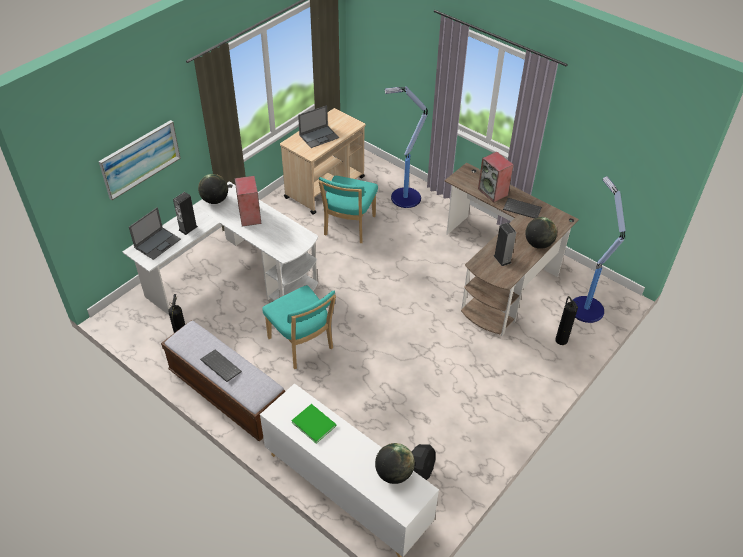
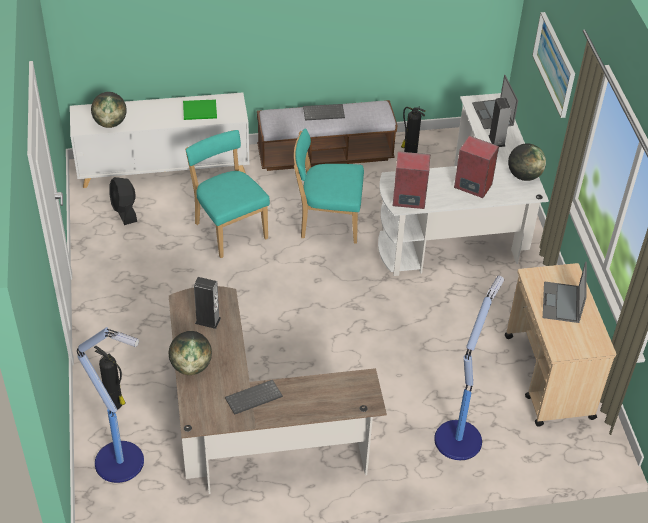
camera: 130 degrees right, 0 degrees up
(348, 227) = (455, 352): turquoise chair -> turquoise chair (229, 229)
(493, 192) = (308, 395): speaker -> speaker (408, 199)

